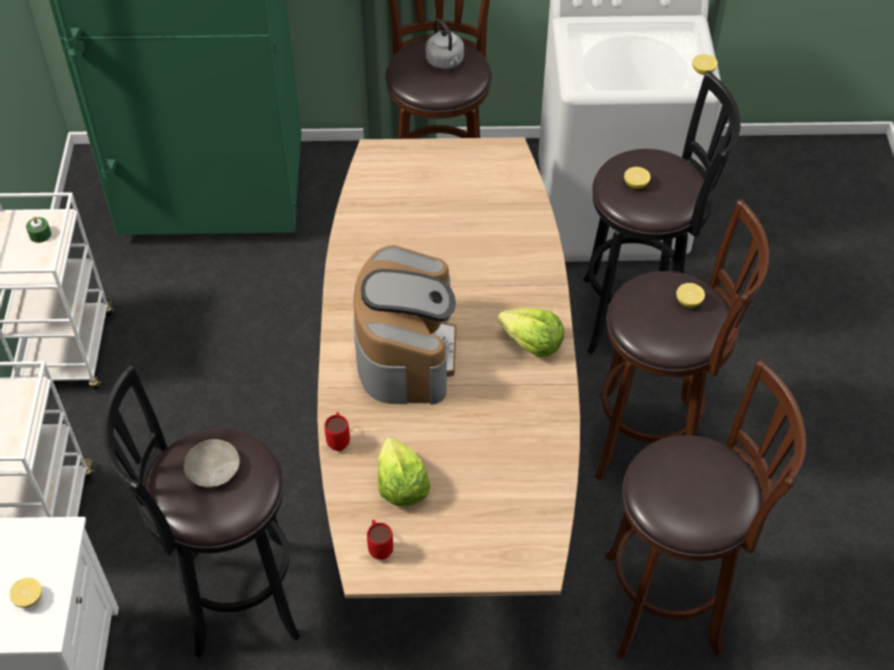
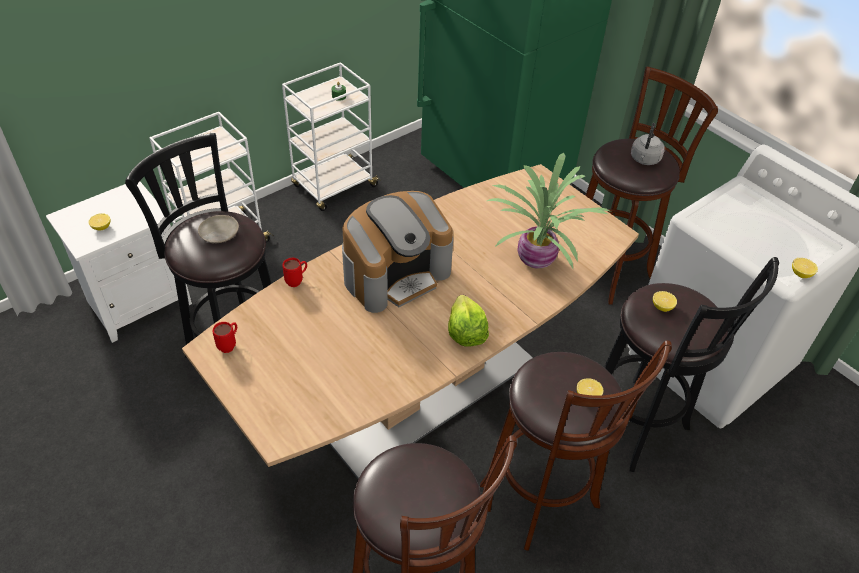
camera: 50 degrees right, 5 degrees down
(401, 485) = (287, 329): lettuce -> none
(490, 230) = (538, 260): none -> potted plant

